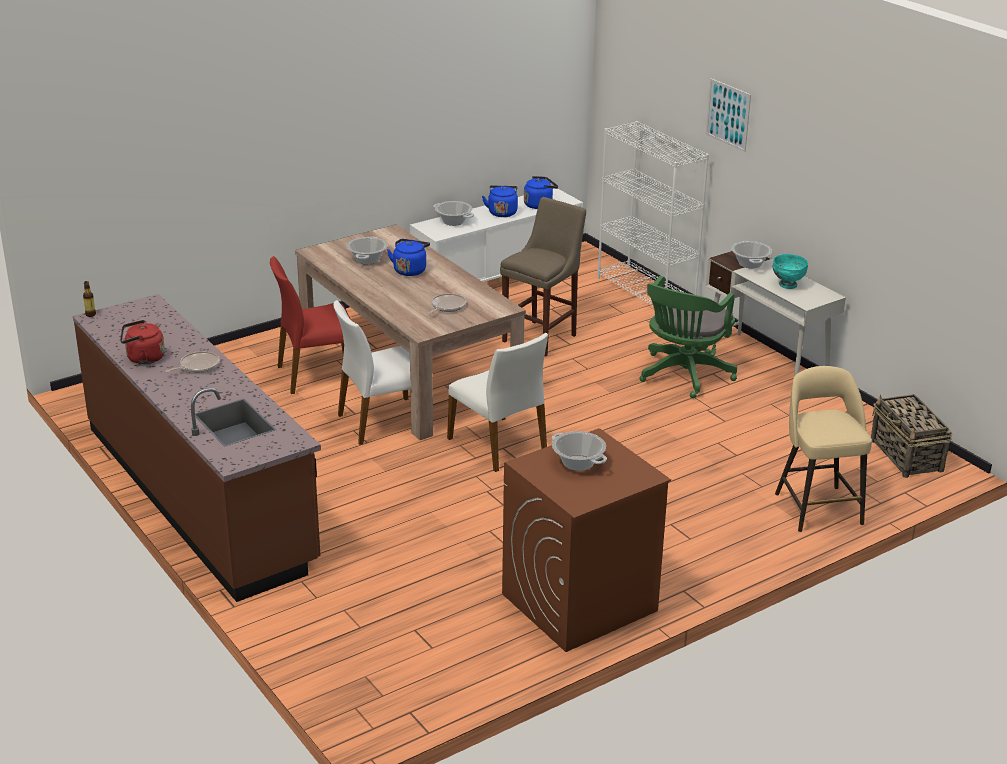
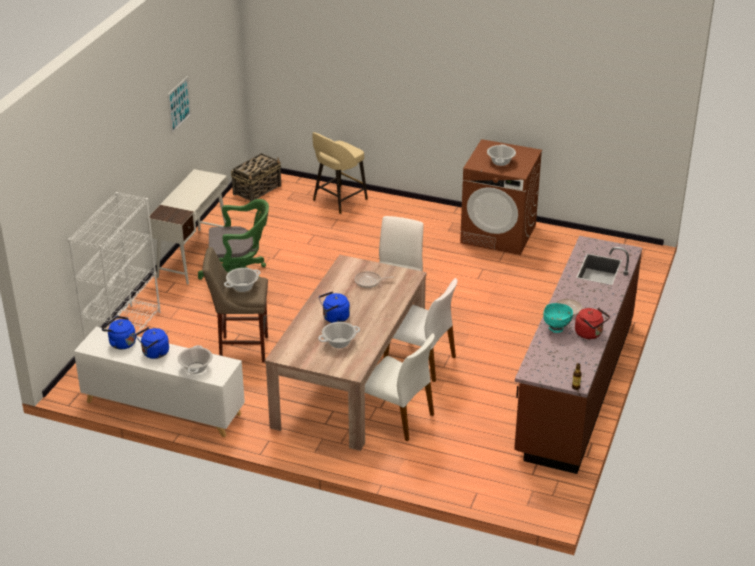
camera: 125 degrees left, 5 degrees up
(318, 374) = (396, 417): red chair -> white chair
(728, 114) = (115, 152): picture -> picture (179, 104)
(750, 264) = (176, 208): cooking pot -> cooking pot (242, 287)
(787, 285) = (196, 189): turquoise bowl -> turquoise bowl (556, 329)

